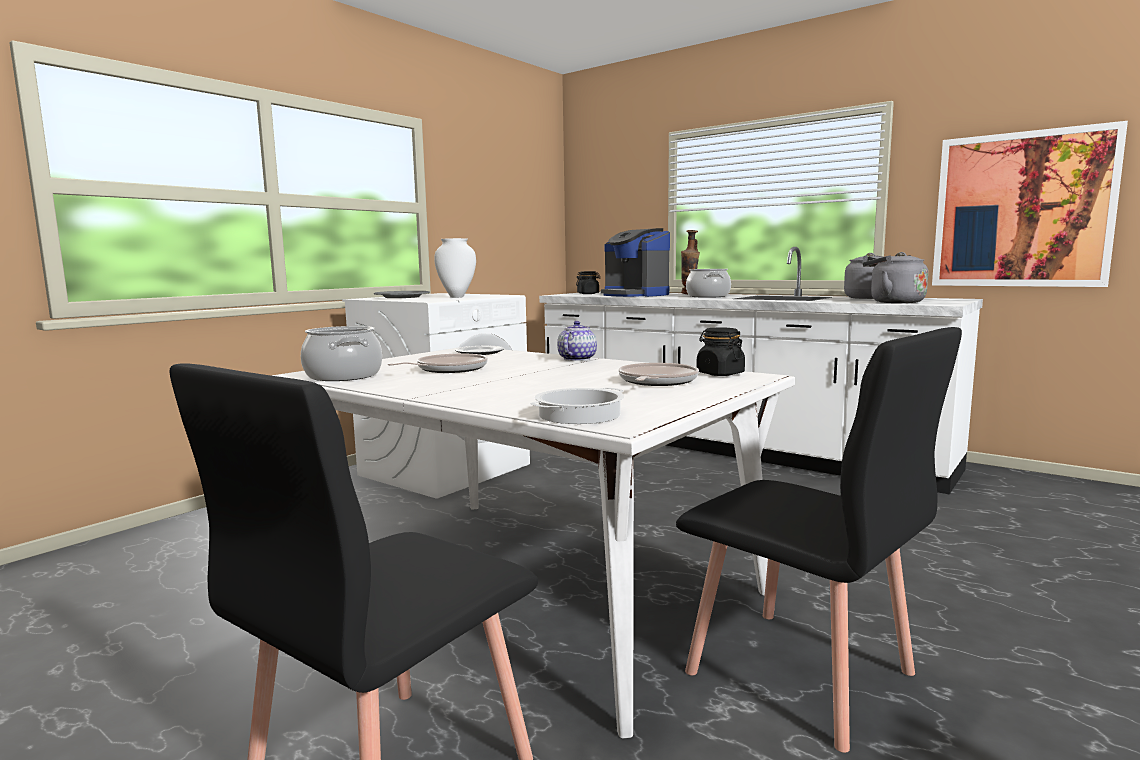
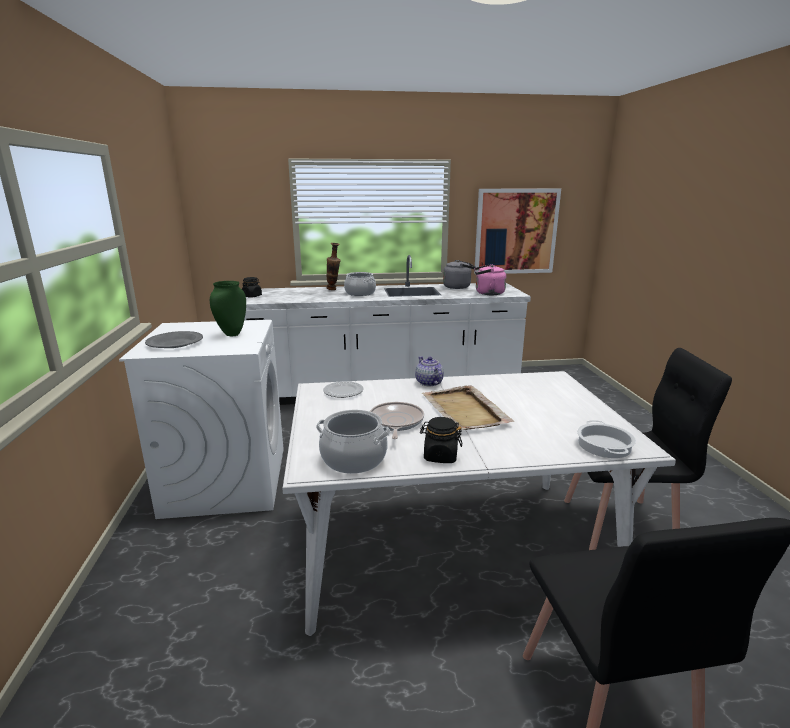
camera: 45 degrees left, 10 degrees up
(456, 297) = (232, 334): white vase -> green vase
(535, 375) = (465, 411): none -> beige tray
(635, 295) = (300, 295): coffee machine -> none
(656, 382) = (538, 397): frying pan -> none
(720, 374) = (538, 379): black jar -> black jar (440, 456)
(893, 302) = (487, 293): grey kettle -> pink kettle

